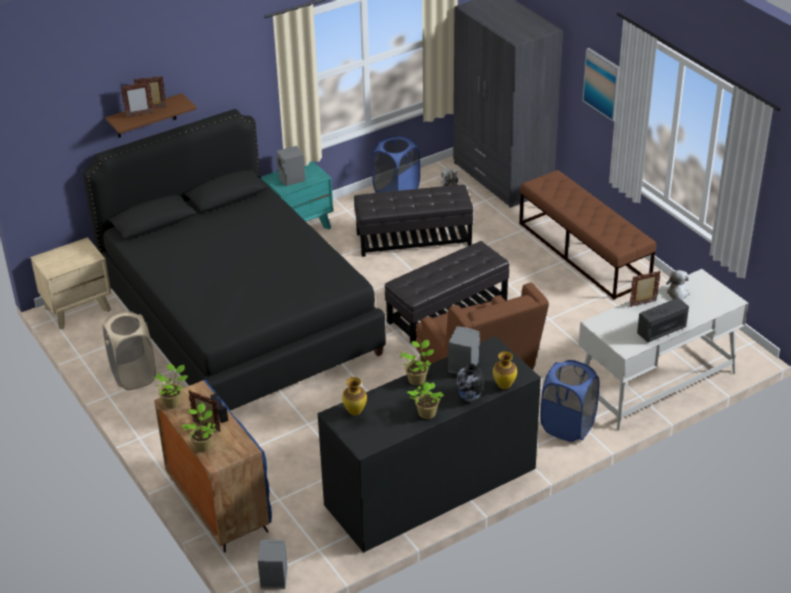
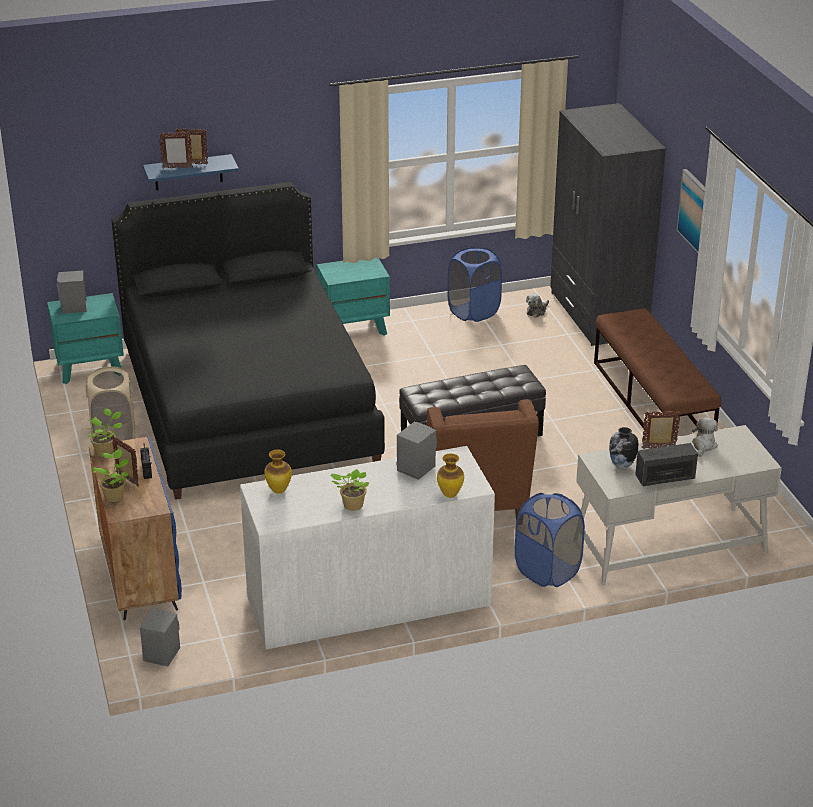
camera: 15 degrees right, 5 degrees down
(78, 309) = (90, 368): beige nightstand -> turquoise nightstand
(145, 116) = (188, 172): brown shelf -> blue shelf
(292, 179) = (347, 272): grey speaker -> grey speaker (74, 308)
(413, 238) = (470, 359): black ottoman -> none
(417, 379) = (361, 472): potted plant -> none
(430, 486) = (368, 600): black dresser -> white dresser
(469, 398) = (406, 499): vase -> vase (622, 466)

